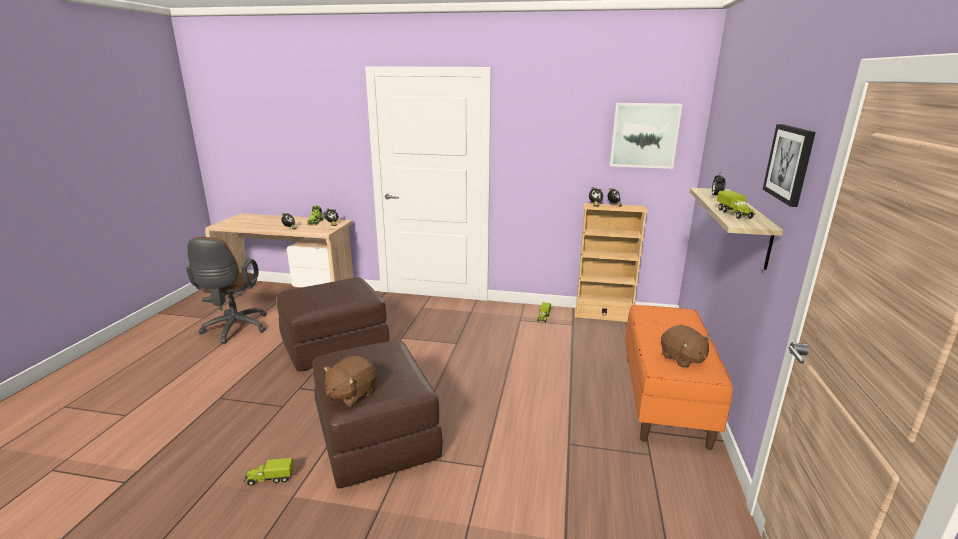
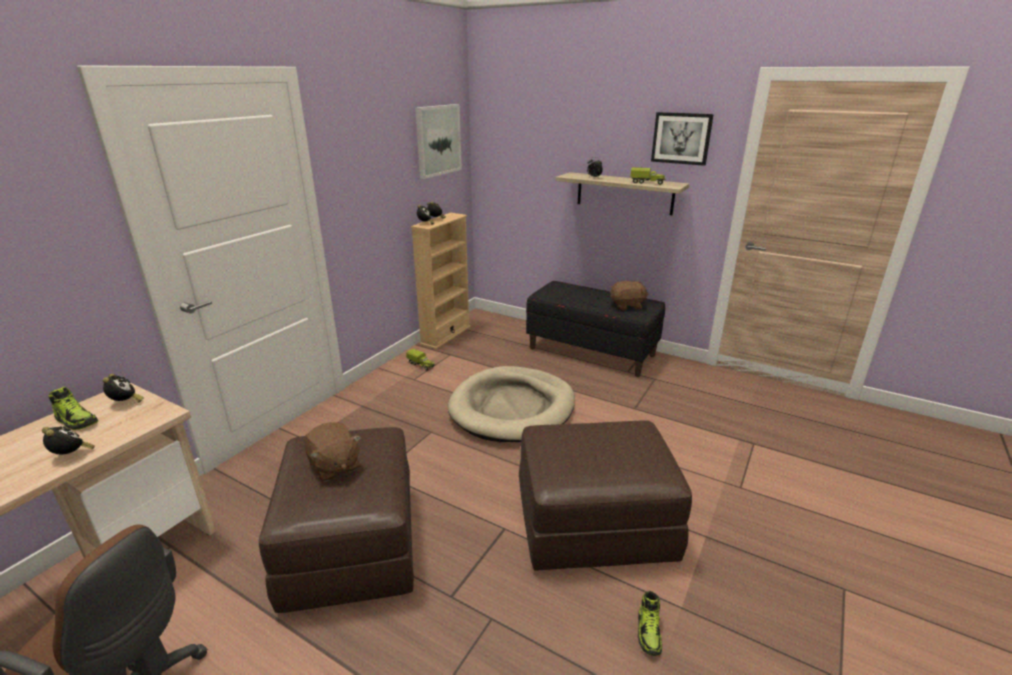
camera: 70 degrees left, 5 degrees up
(270, 478) = (649, 632): toy truck -> shoe
(351, 394) = (648, 468): brown plush toy -> brown plush toy (334, 466)
(513, 370) = (512, 408): none -> beige dog bed
(665, 399) = (592, 352): orange bench -> black bench

